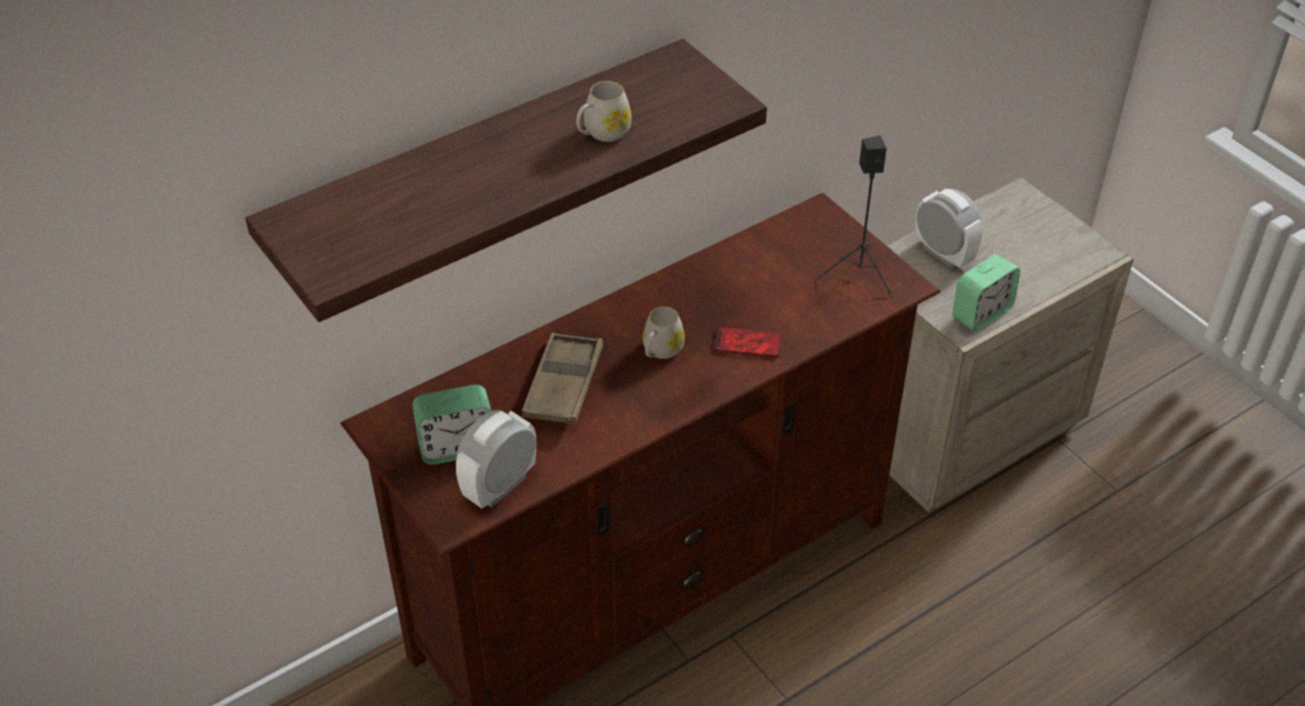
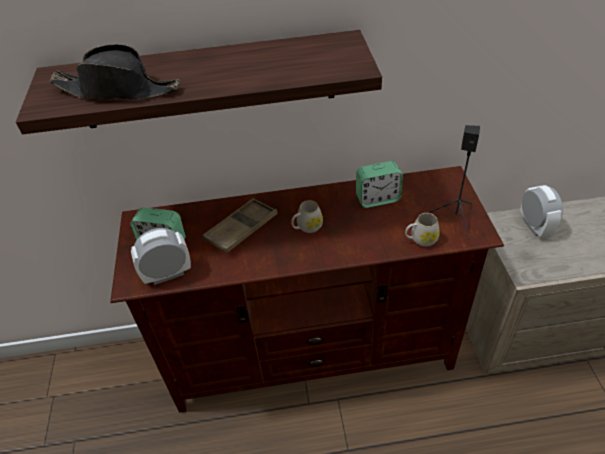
camera: 30 degrees right, 0 degrees up
(420, 218) = (118, 90): none -> black hat
(602, 133) = (264, 69): white mug -> white mug (420, 239)
(747, 343) = (360, 239): phone -> none
(981, 313) = (541, 269): alarm clock -> alarm clock (377, 199)

